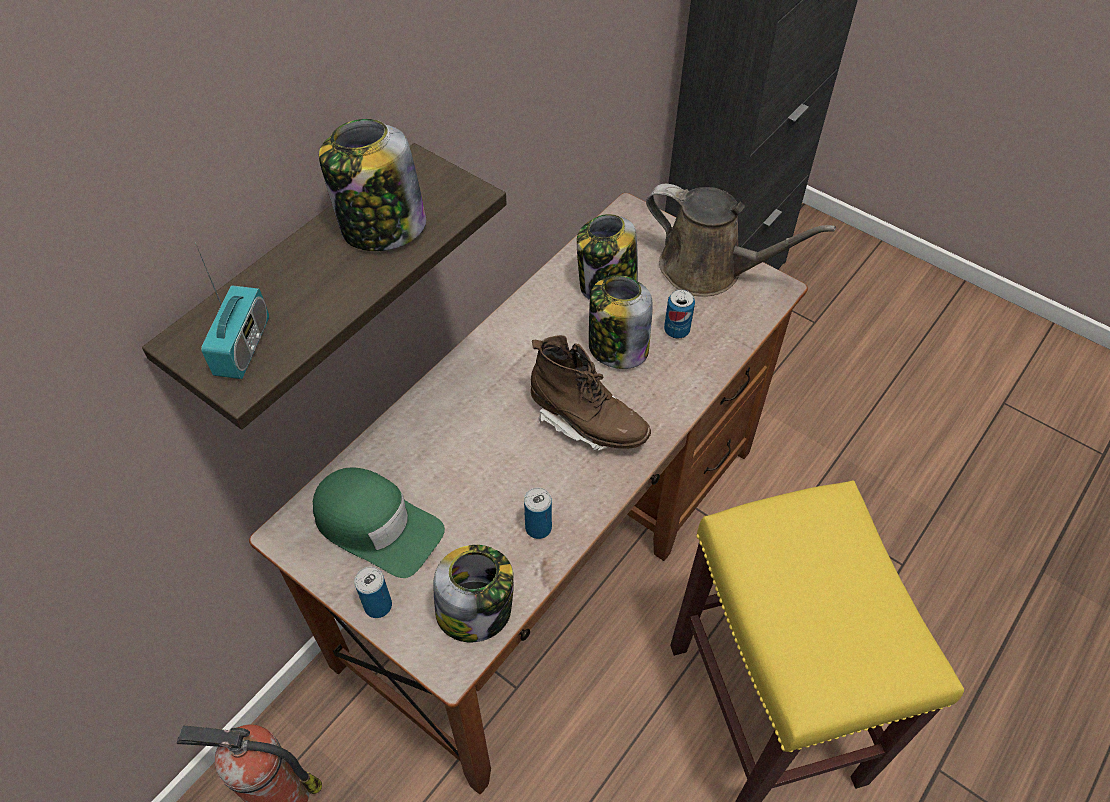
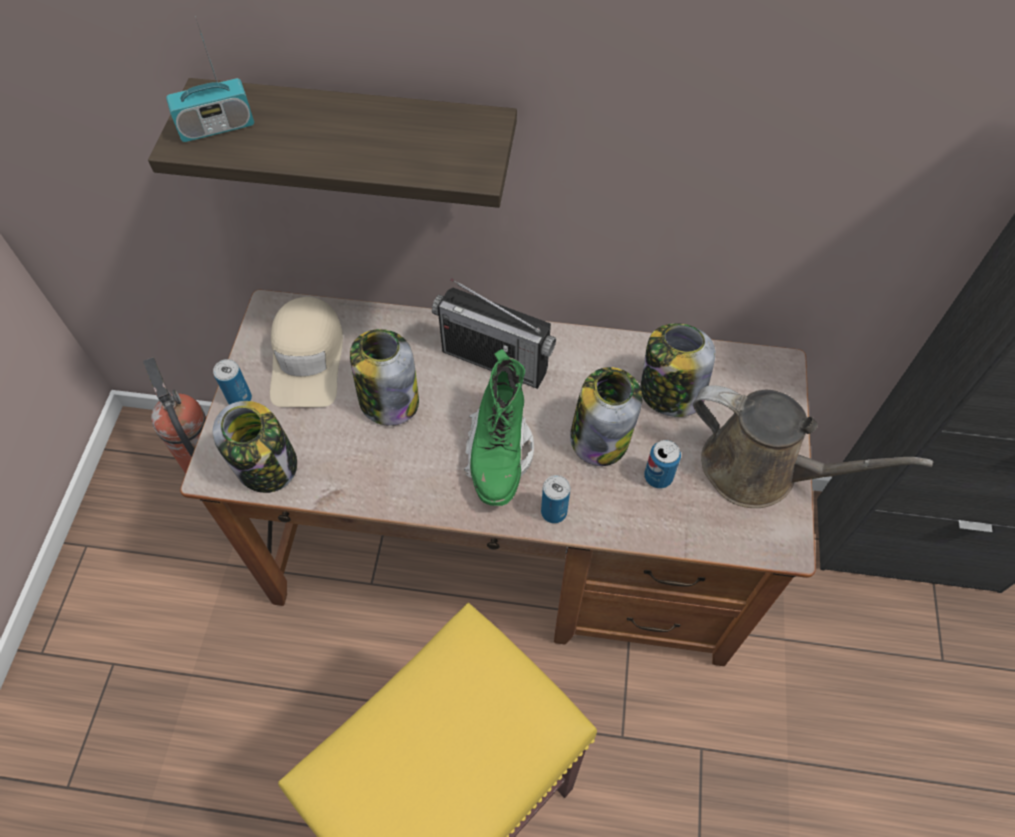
camera: 60 degrees right, 5 degrees up
(377, 525) = (308, 359): green cap -> beige cap
(381, 228) = (395, 139): jar -> jar (388, 400)
(490, 381) = (495, 360): none -> radio
(538, 528) = (368, 470): can -> can (554, 512)
(587, 422) = (499, 454): brown boot -> green boot
(709, 269) = (759, 470): brown watering can -> brown watering can turned 60 degrees counterclockwise

